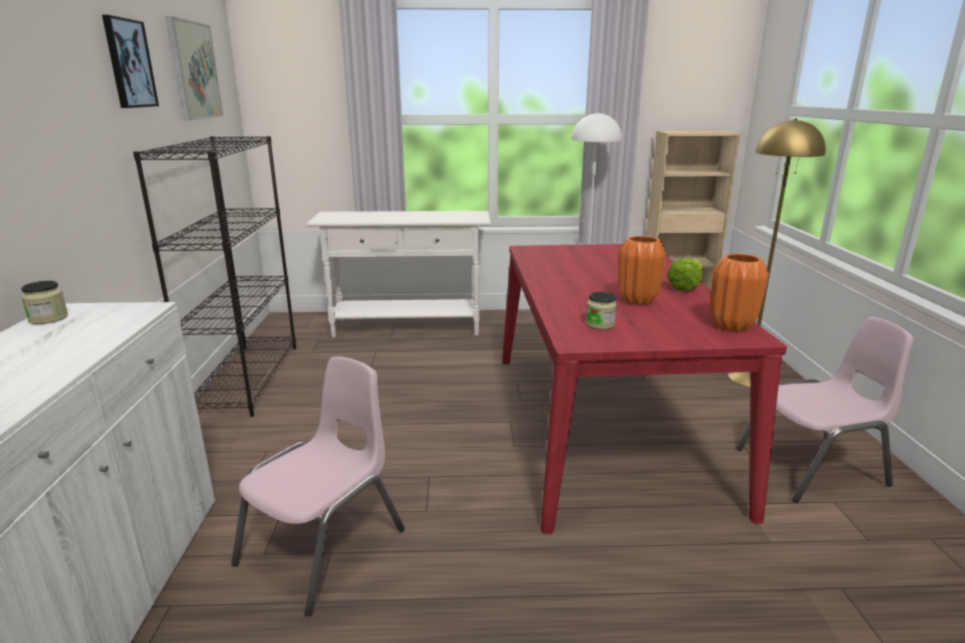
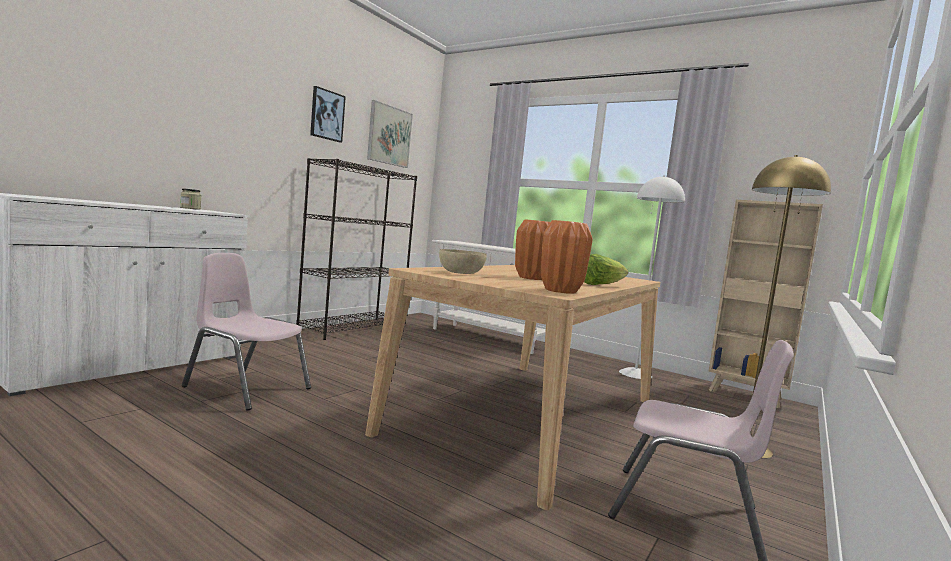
camera: 35 degrees right, 15 degrees down
(324, 547) = (247, 388): pink chair -> pink chair turned 135 degrees counterclockwise
(600, 324) = (461, 273): jar -> beige bowl
(603, 423) = (530, 415): red dining table -> beige dining table

